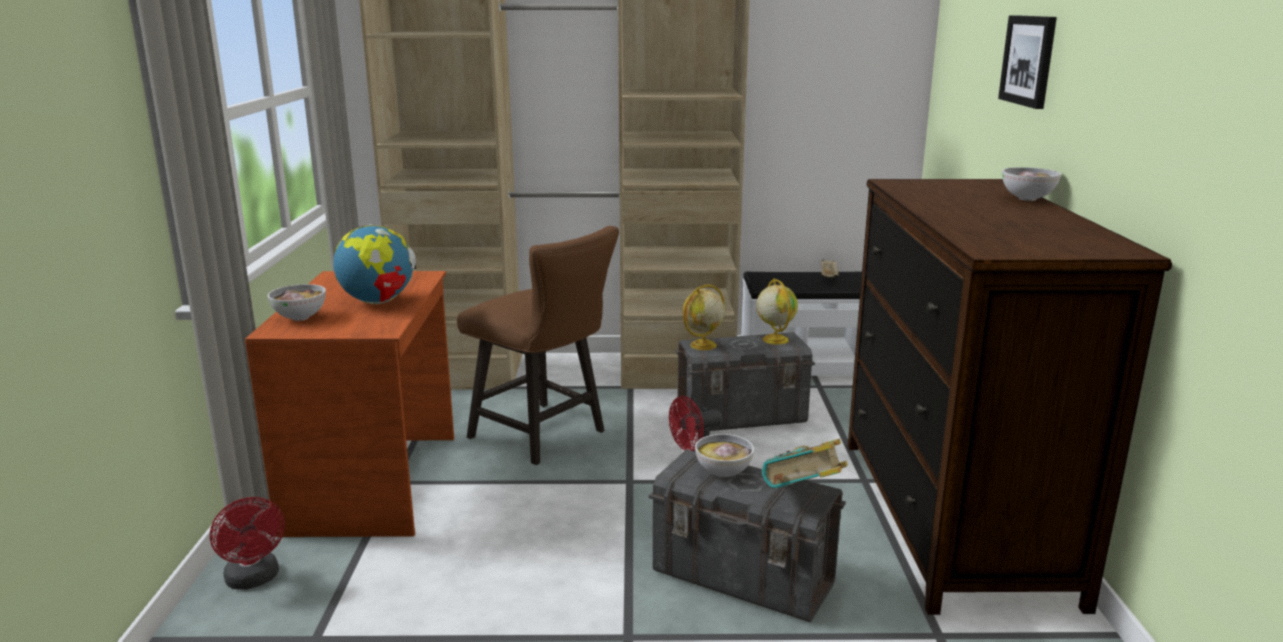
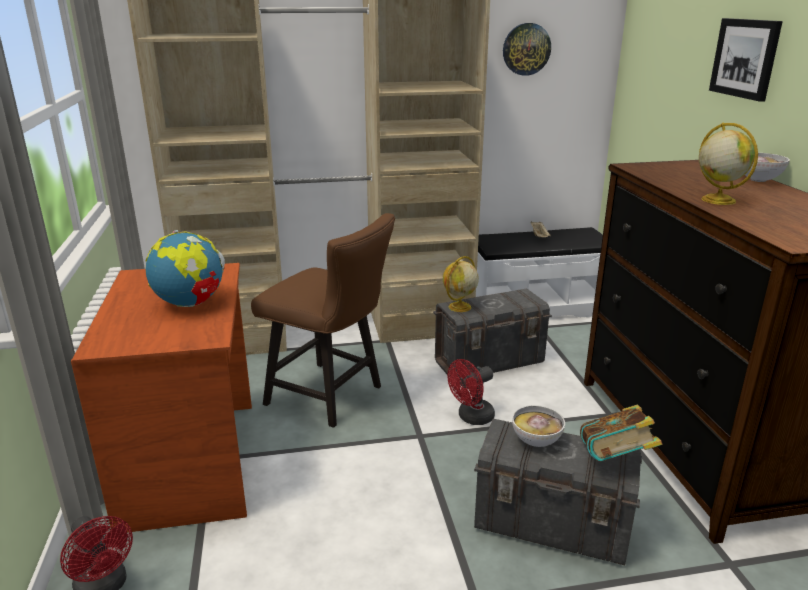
camera: 10 degrees left, 5 degrees up
(300, 317) = (120, 329): bowl -> none
(774, 339) = (515, 297): globe -> globe (717, 200)
(814, 53) = (526, 49): none -> wall clock

